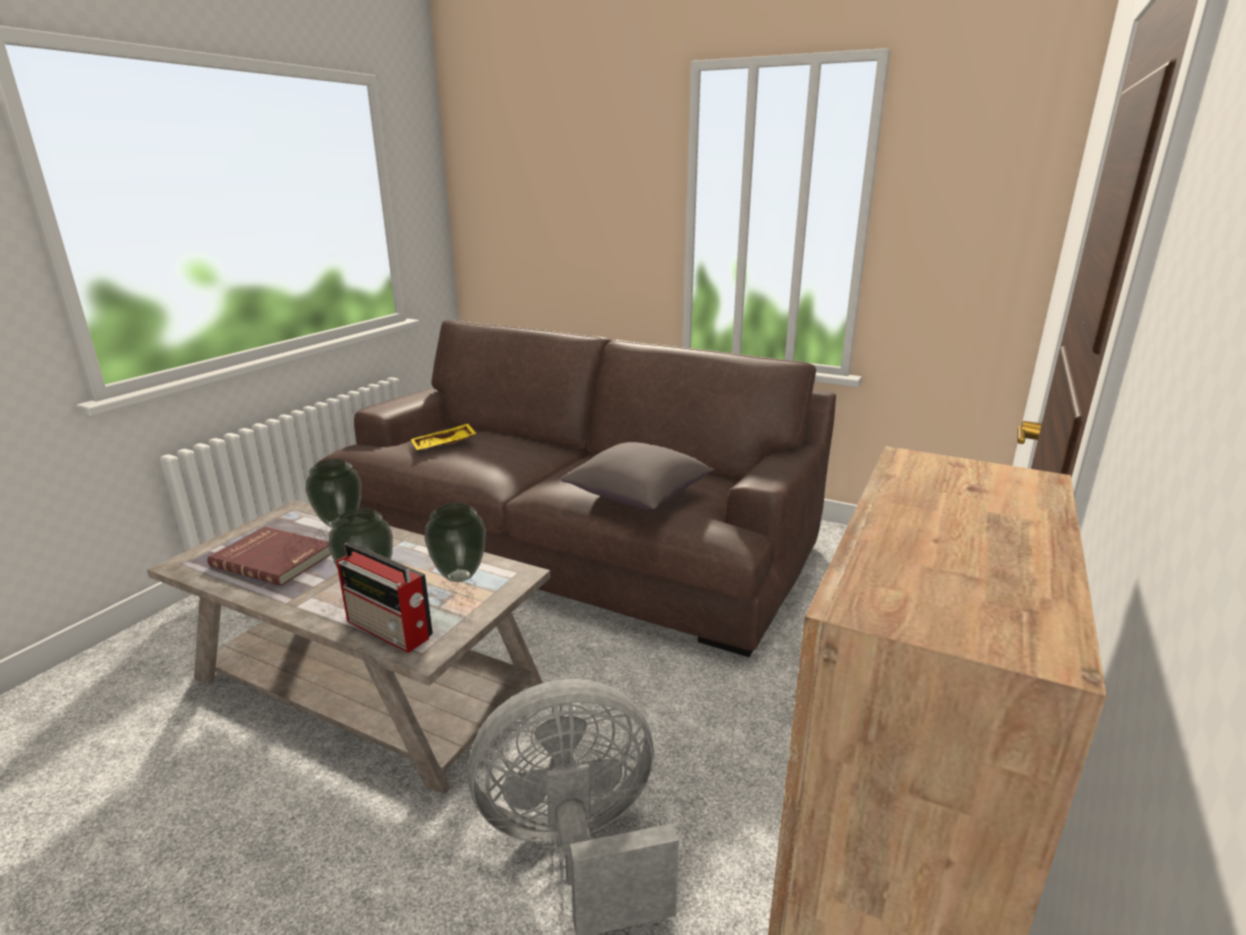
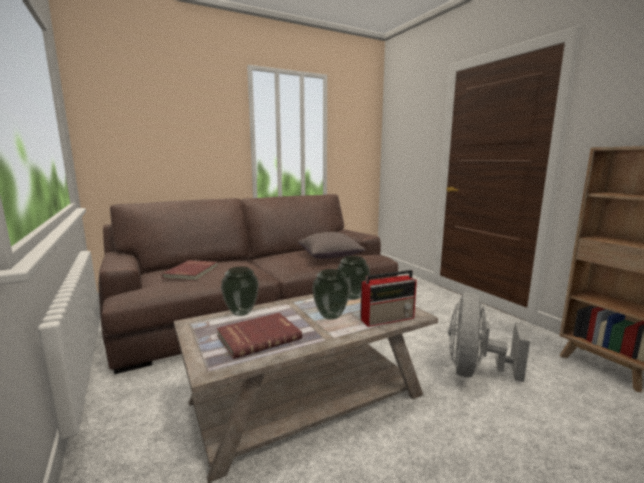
camera: 55 degrees left, 10 degrees down
(444, 445) = (192, 272): yellow tray -> red book

